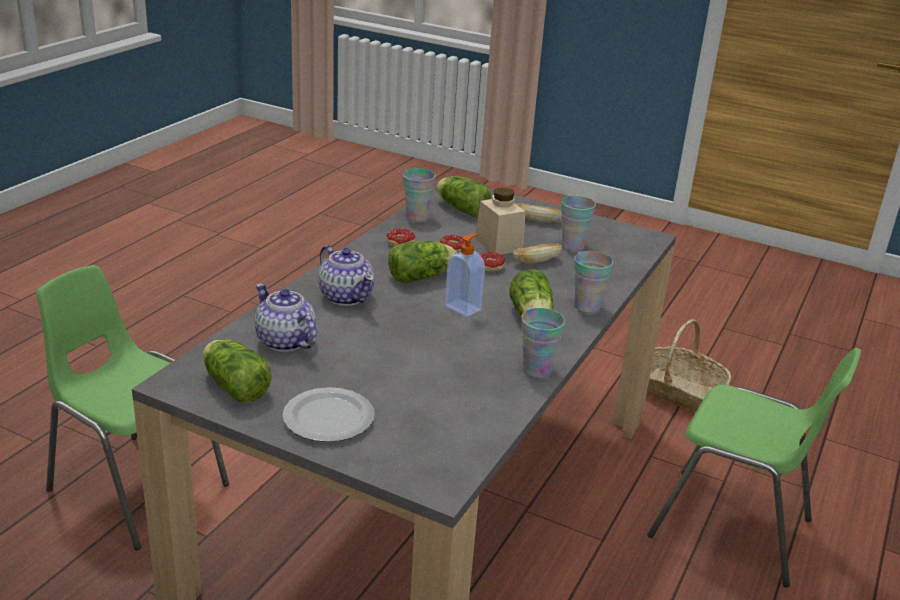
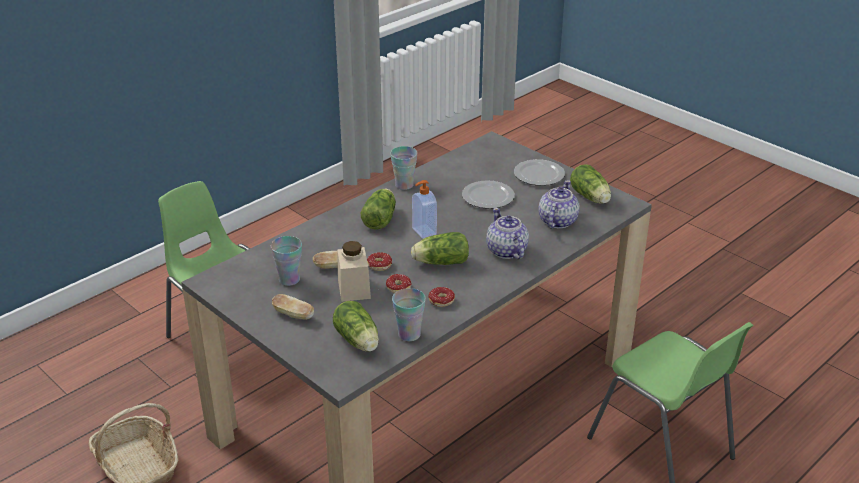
camera: 160 degrees left, 5 degrees up
(285, 341) = (557, 221): teapot -> teapot turned 135 degrees counterclockwise
(400, 367) = (487, 196): none -> plate
(586, 306) = (333, 222): cup -> none

